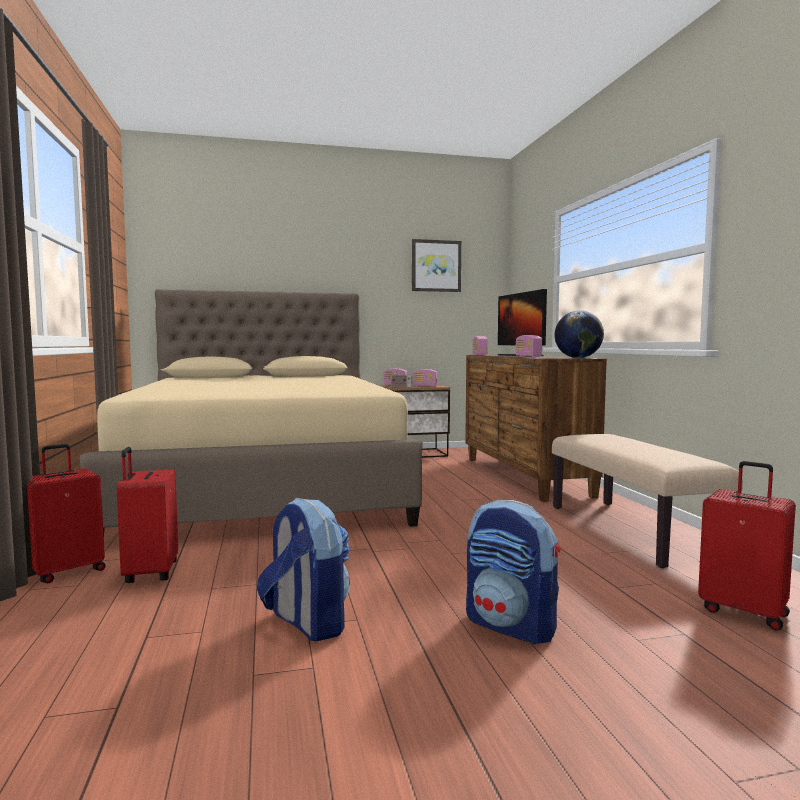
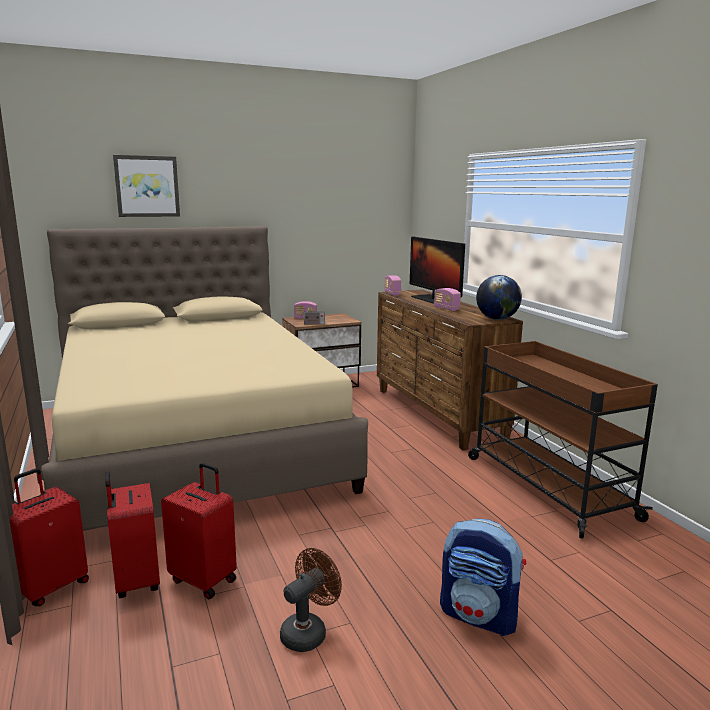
camera: 10 degrees left, 10 degrees up
(306, 622) = (308, 631): backpack -> brown fan
(425, 386) = (336, 321): radio -> none
(436, 266) = (343, 194): picture -> picture (147, 186)
(631, 531) = (546, 486): beige bench -> brown cart
(744, 611) = (650, 579): red suitcase -> red suitcase (204, 579)

